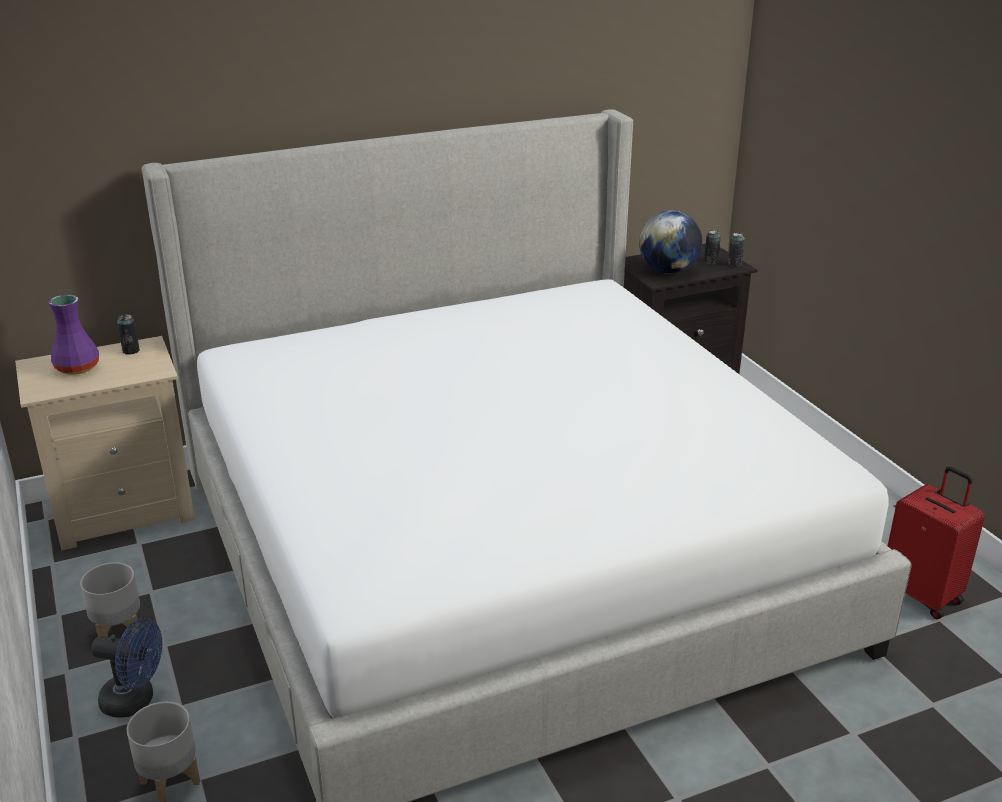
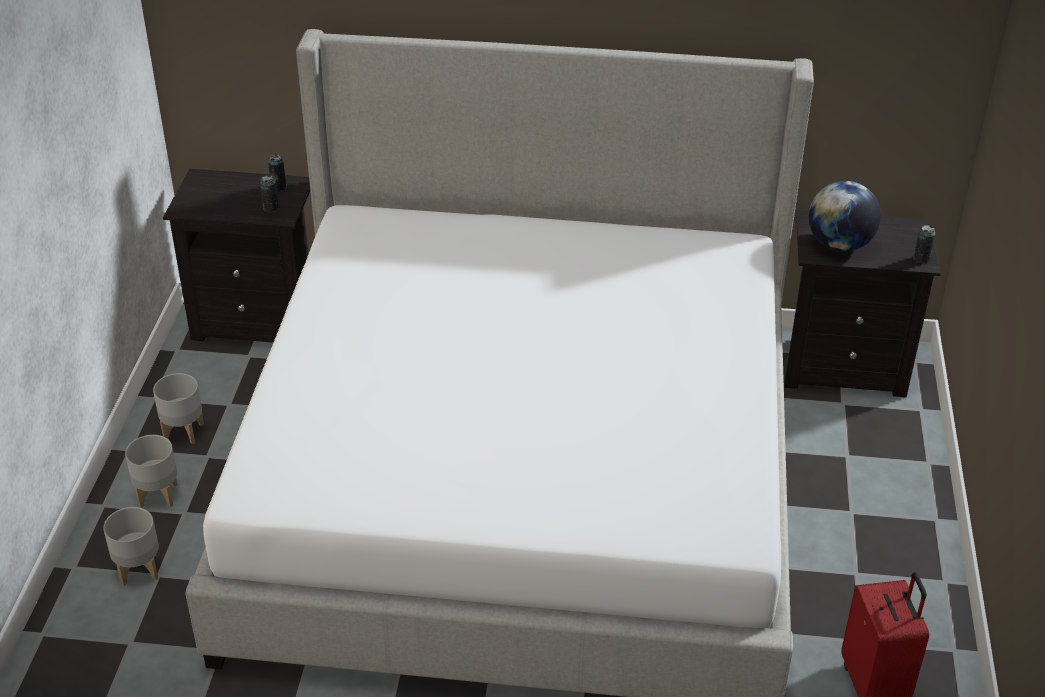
camera: 30 degrees right, 10 degrees up
(78, 368) = (227, 192): purple vase -> none
(125, 511) = (258, 320): beige nightstand -> black nightstand
(135, 701) = (158, 494): blue fan -> grey planter
(711, 262) = (899, 247): can -> can (271, 208)

